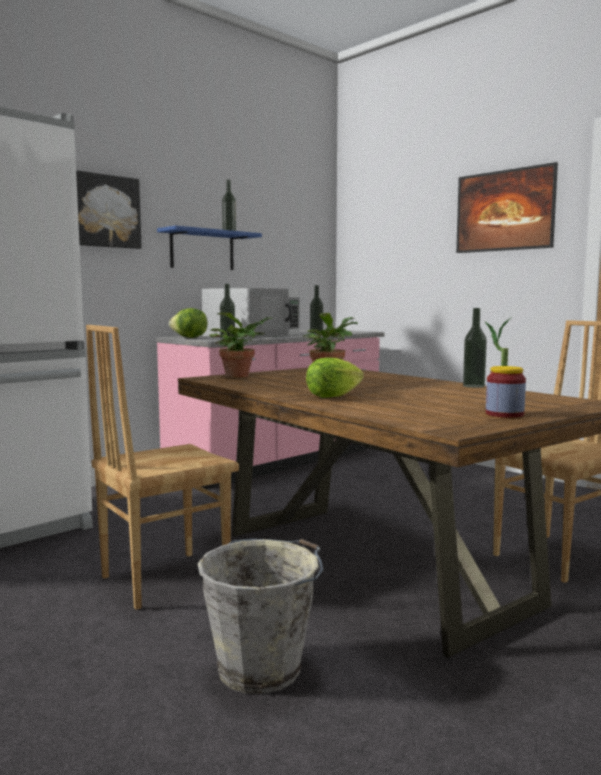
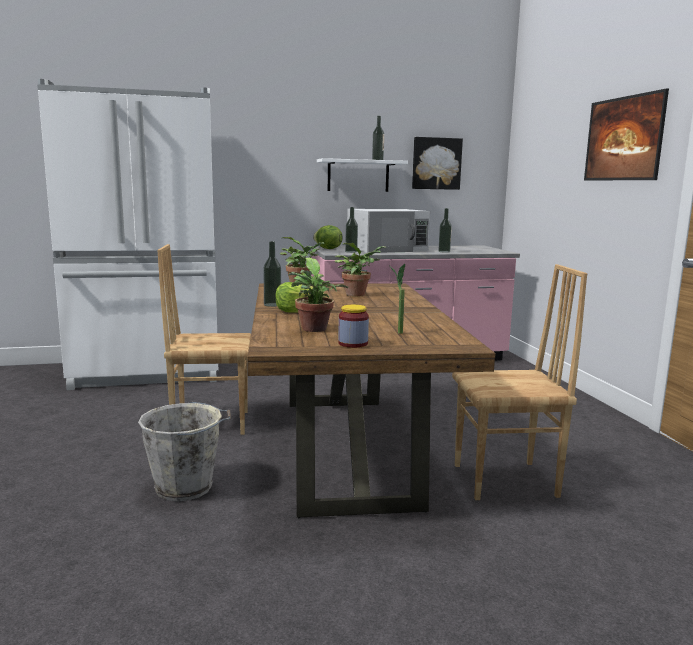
camera: 30 degrees right, 5 degrees up
(105, 211) = (273, 148): picture -> picture (436, 163)
(202, 250) = (358, 175): blue shelf -> white shelf
(419, 408) = (314, 330): none -> potted plant
(473, 386) = (435, 317): bottle -> bottle (272, 305)

